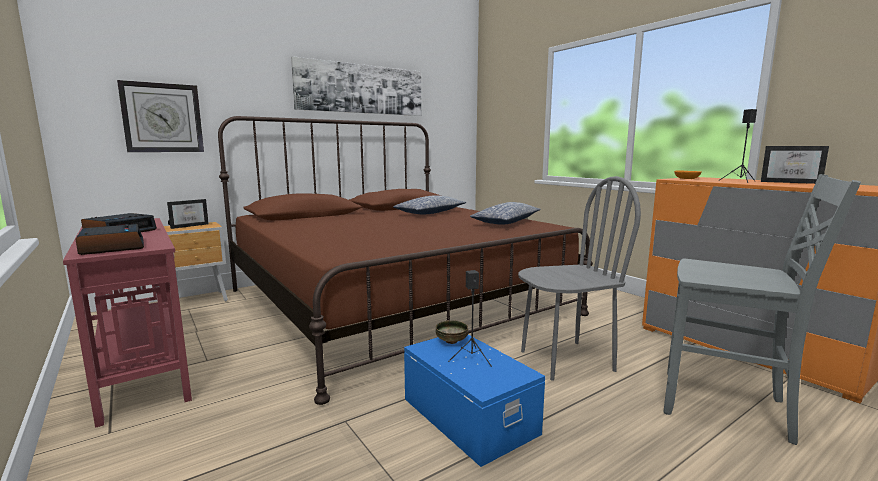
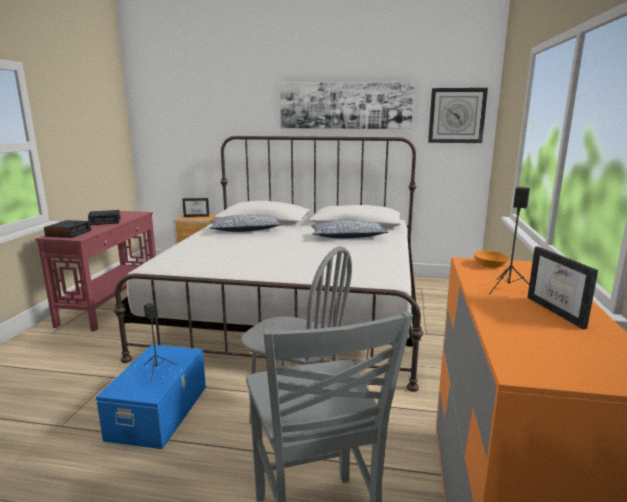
camera: 45 degrees right, 5 degrees up
(162, 118) = (191, 138): wall clock -> wall clock (456, 115)
(395, 302) = (294, 311): brown bed -> white bed
(452, 341) = (178, 354): bowl -> none
(506, 222) = (364, 264): pillow -> pillow (245, 230)

